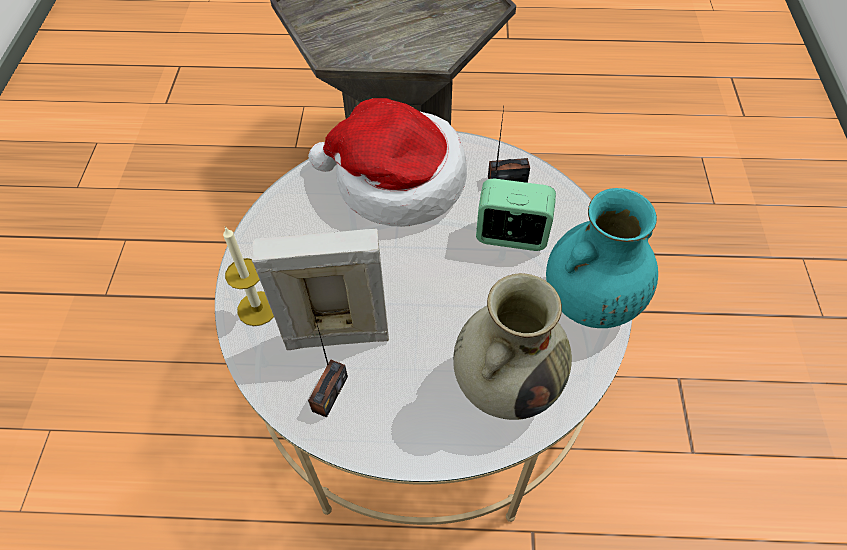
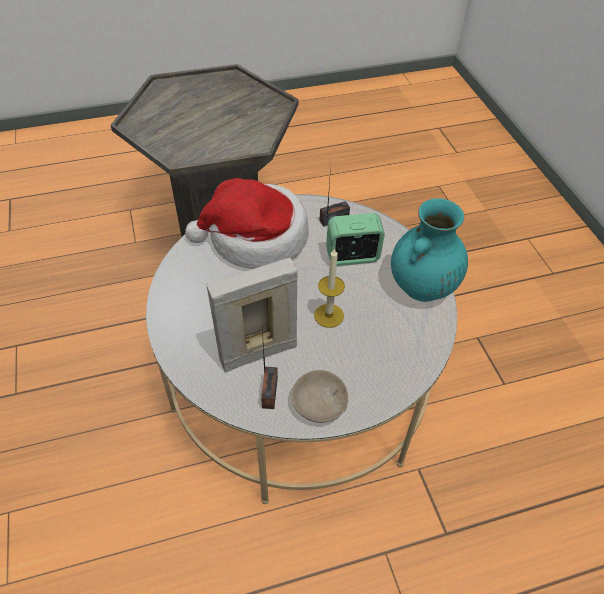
camera: 20 degrees left, 5 degrees down
(257, 308) = (190, 349): candle -> candle (329, 315)
(383, 426) = (317, 403): none -> beige bowl
(506, 383) = (389, 352): beige vase -> none

